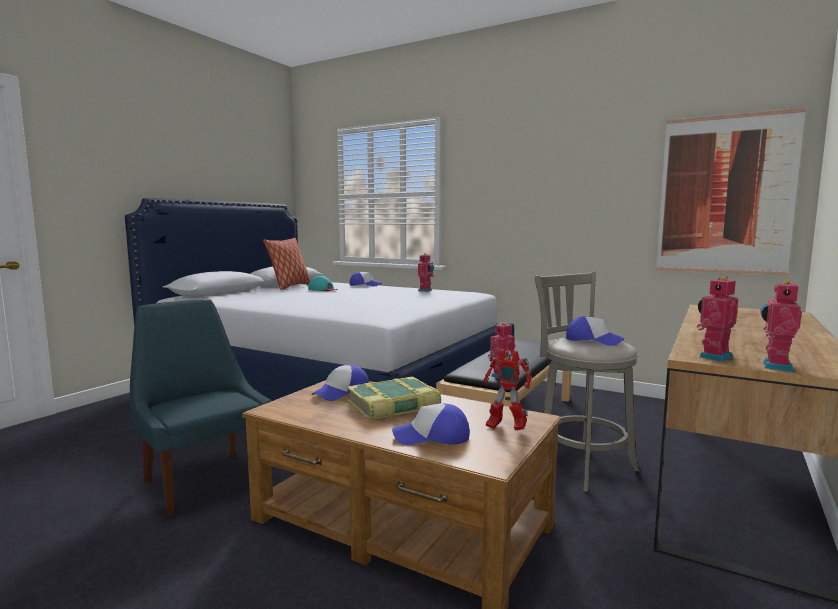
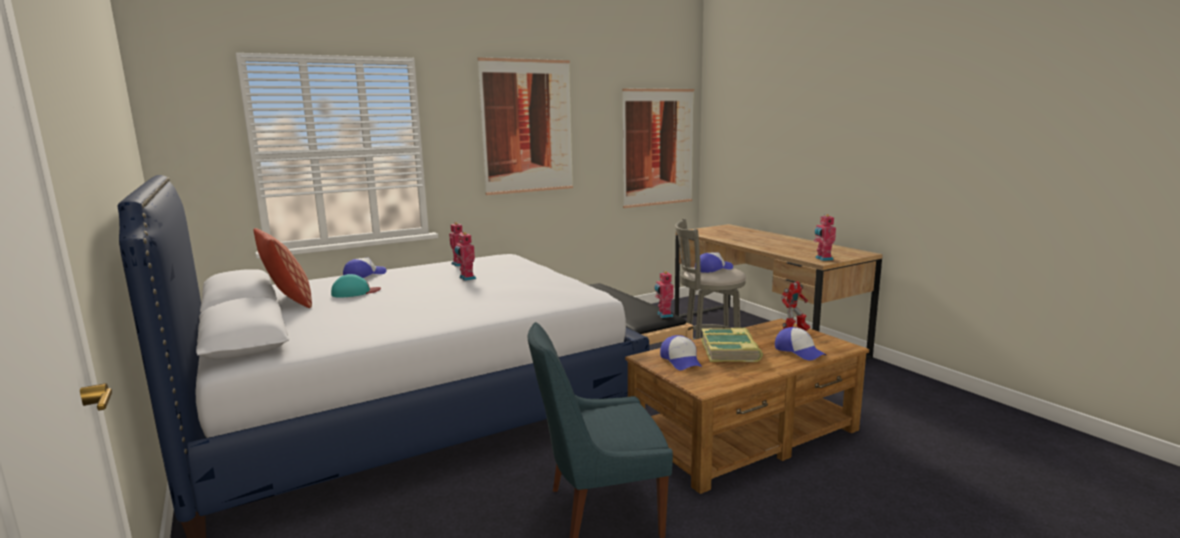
camera: 60 degrees left, 5 degrees up
(432, 437) = (799, 351): cap -> cap turned 60 degrees counterclockwise
(537, 171) = (527, 126): none -> picture
(774, 366) = (846, 256): toy robot -> toy robot (466, 278)

